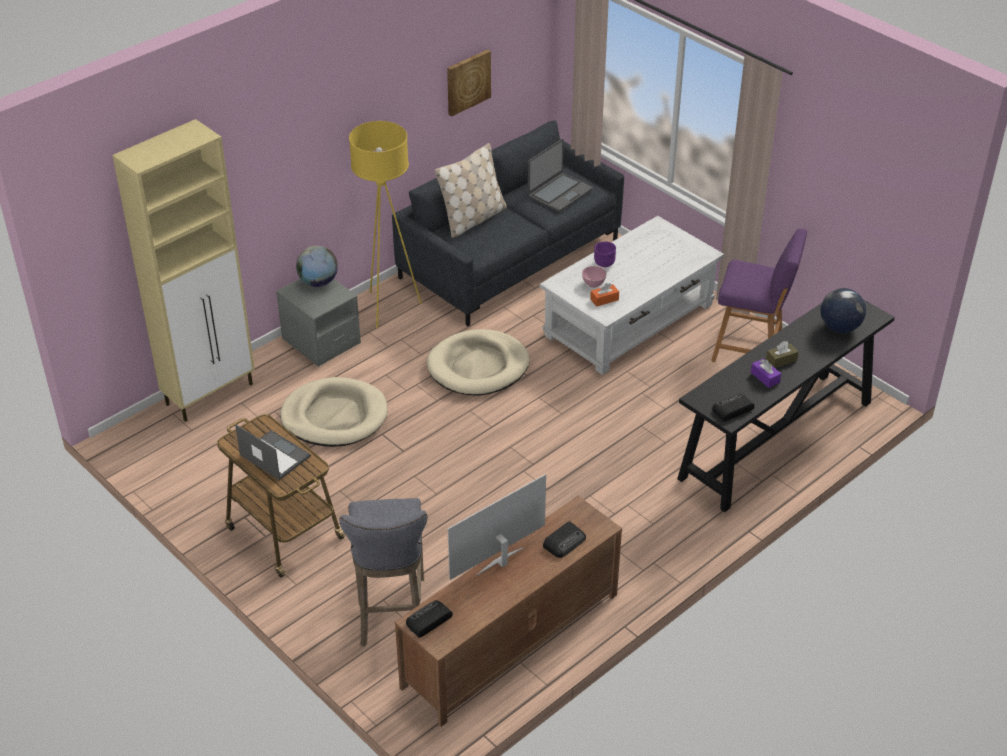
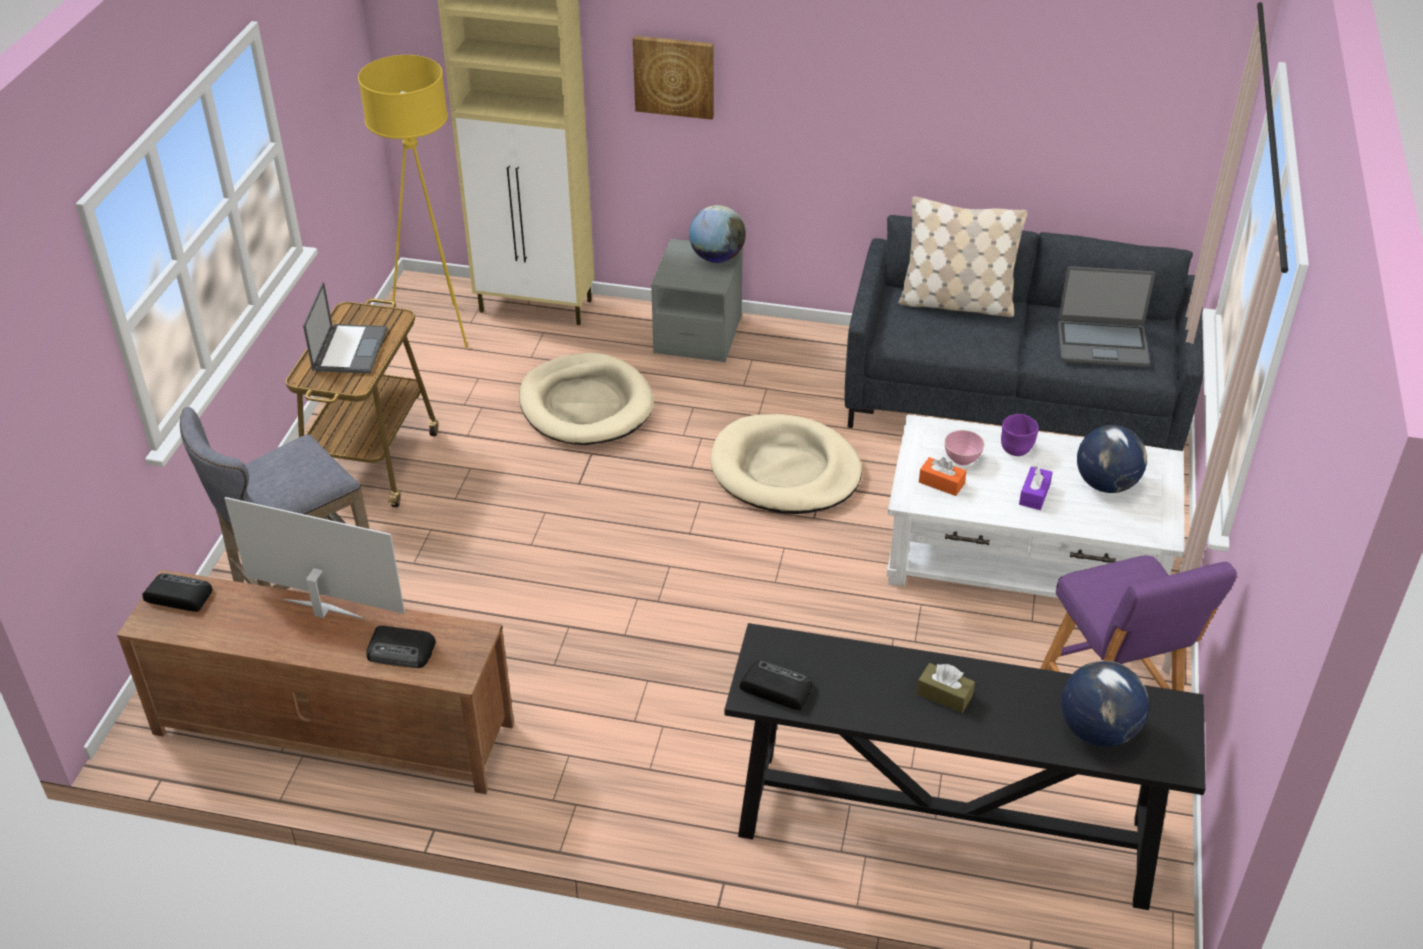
camera: 55 degrees right, 0 degrees up
(389, 308) = (810, 353): yellow floor lamp -> yellow floor lamp (436, 330)
(467, 82) = (1055, 114): picture -> picture (674, 76)
(657, 250) = (1106, 484): none -> globe
(765, 377) = (885, 693): purple tissue box -> purple tissue box (1034, 494)

